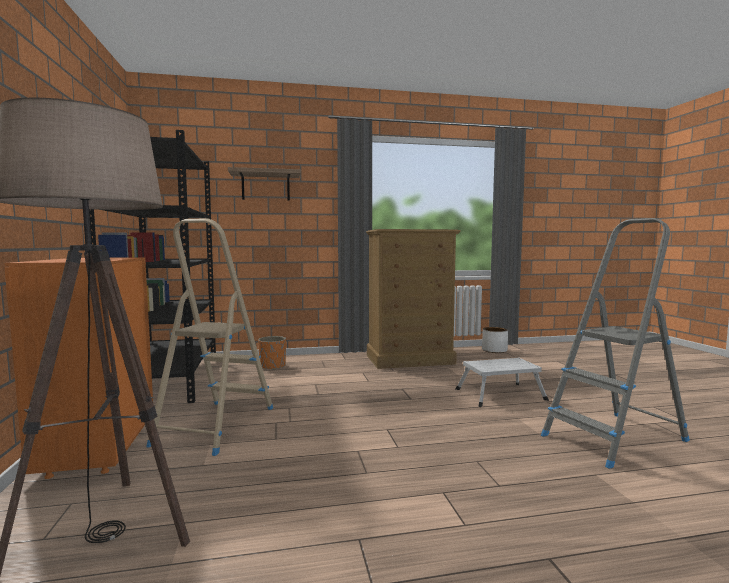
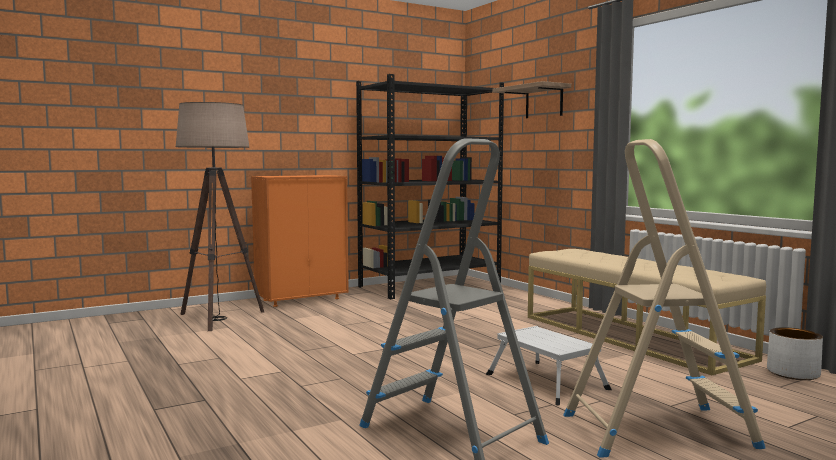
camera: 70 degrees right, 0 degrees up
(217, 424) = (355, 310): beige step ladder -> beige step ladder (660, 430)
(272, 366) = (508, 300): orange planter -> none
(410, 359) = (631, 337): brown dresser -> beige bench

